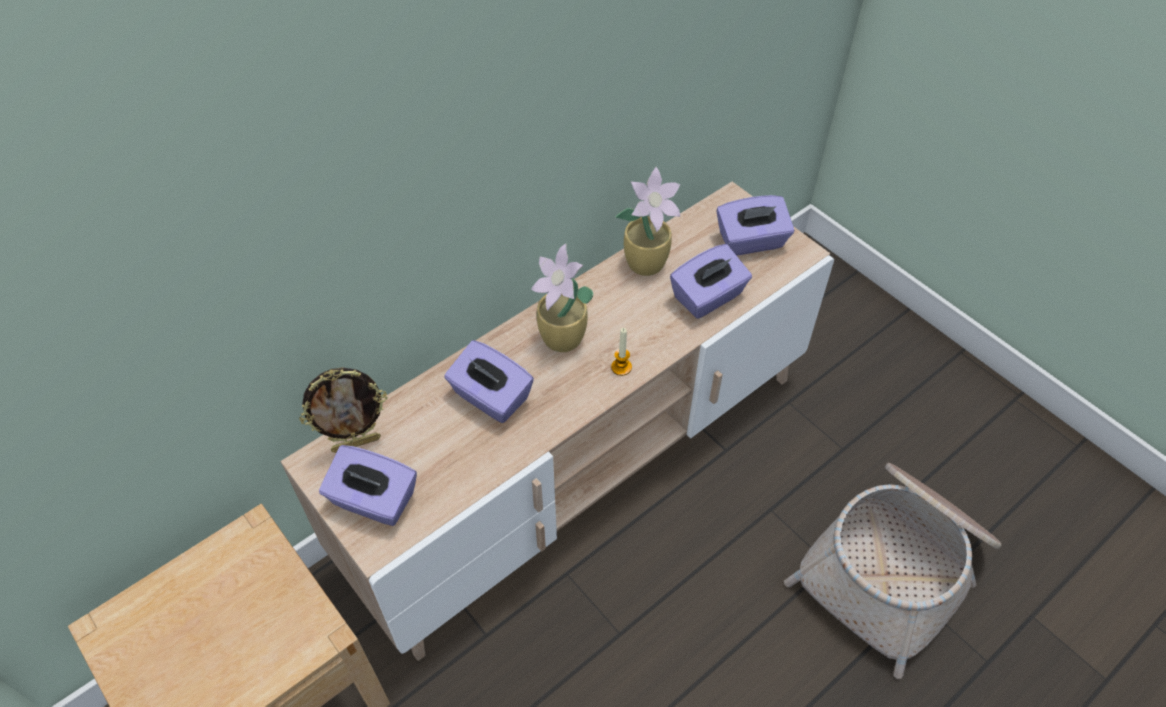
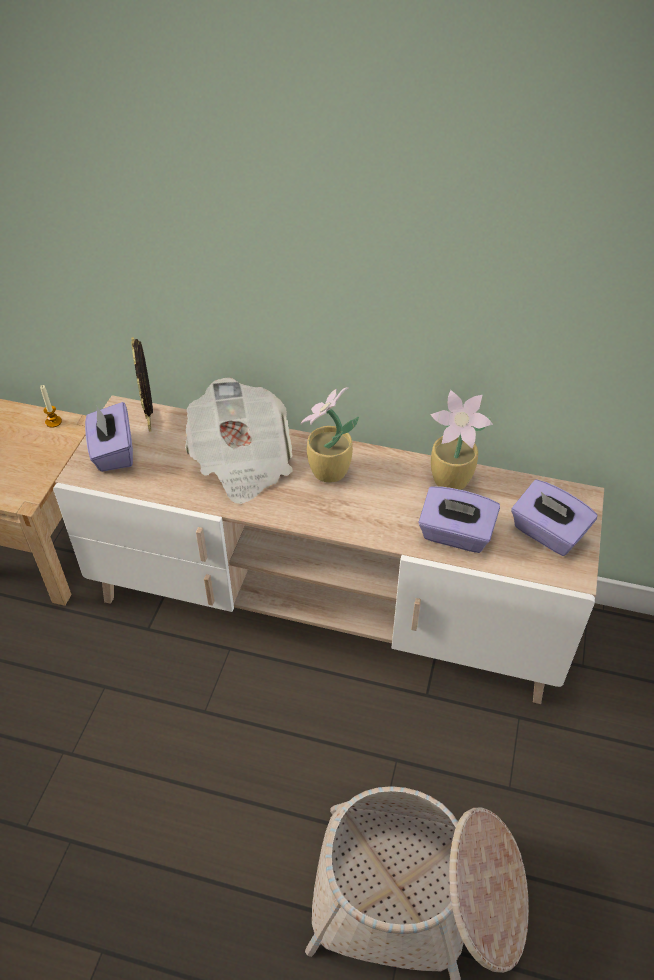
camera: 55 degrees right, 5 degrees down
(356, 443) = (150, 419): picture frame -> picture frame turned 45 degrees clockwise
(490, 397) = (241, 462): purple tissue box -> newspaper
(621, 367) = (333, 517): candle -> candle (53, 422)

